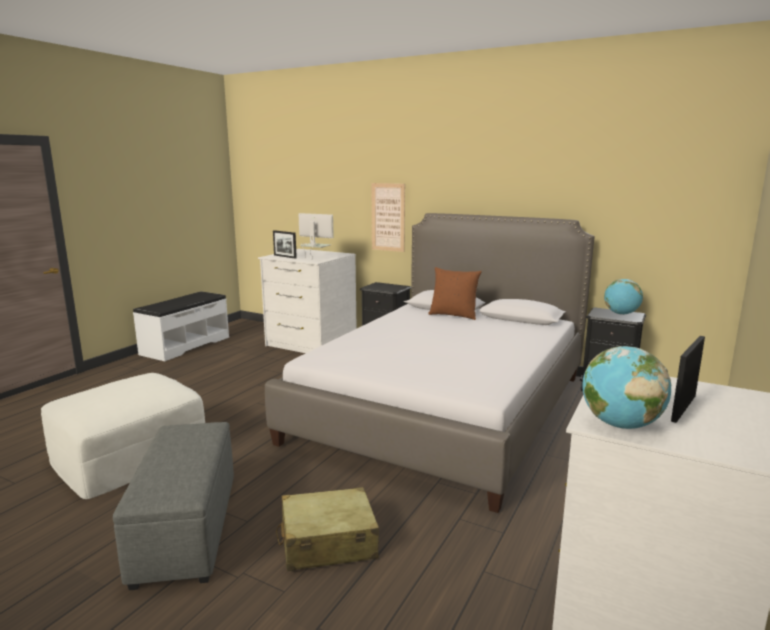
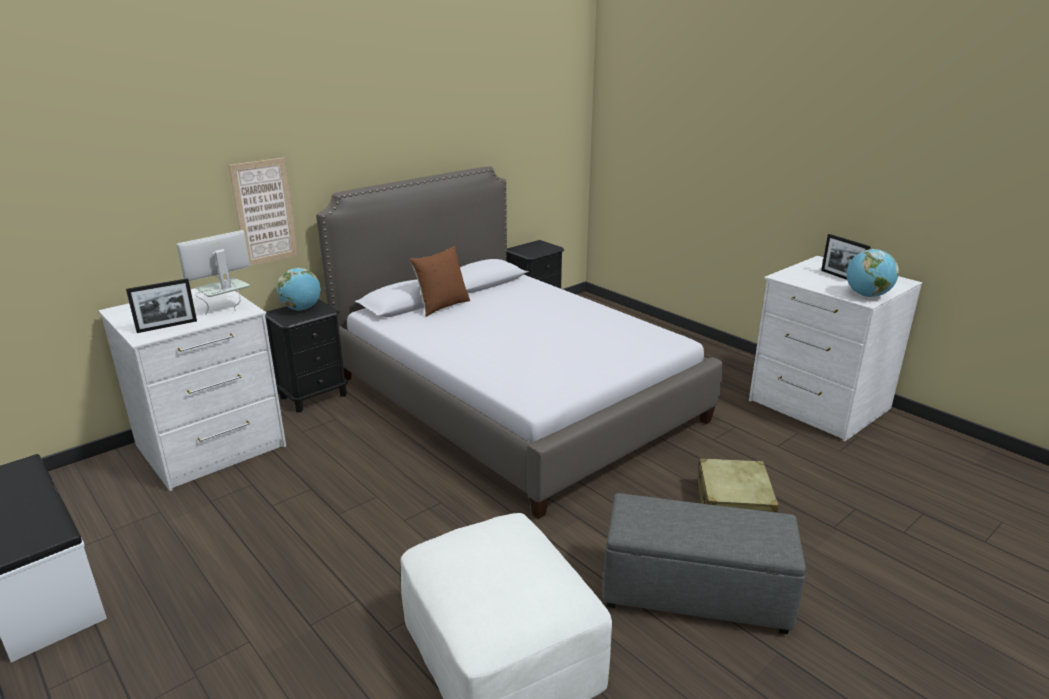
camera: 70 degrees left, 10 degrees up
(621, 314) = (536, 246): globe -> globe (301, 309)

